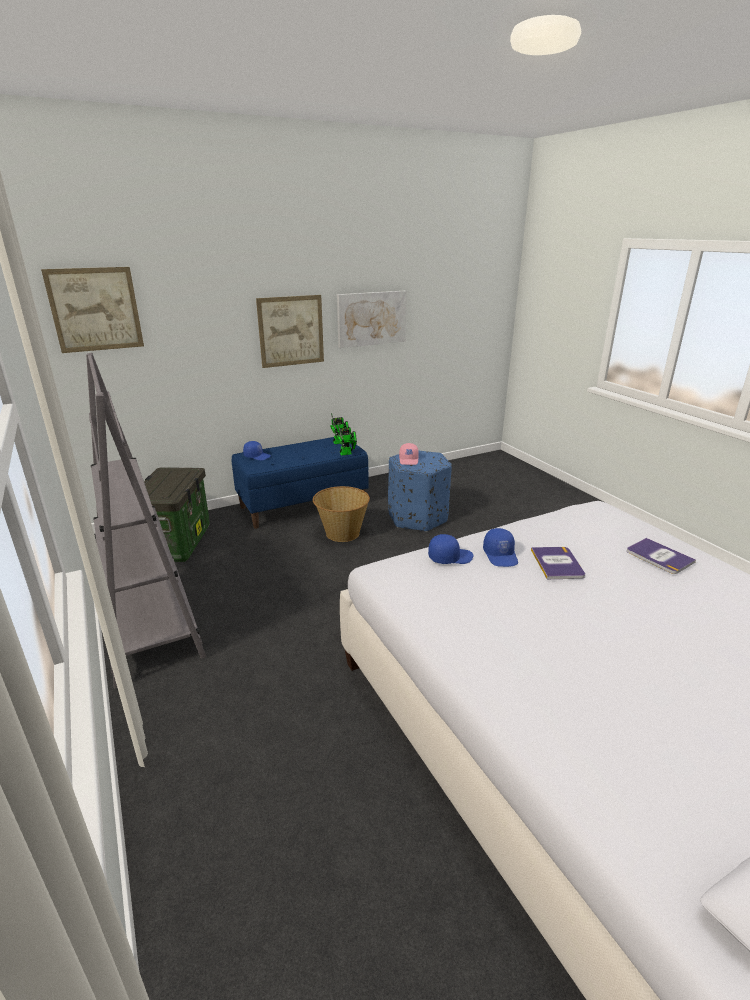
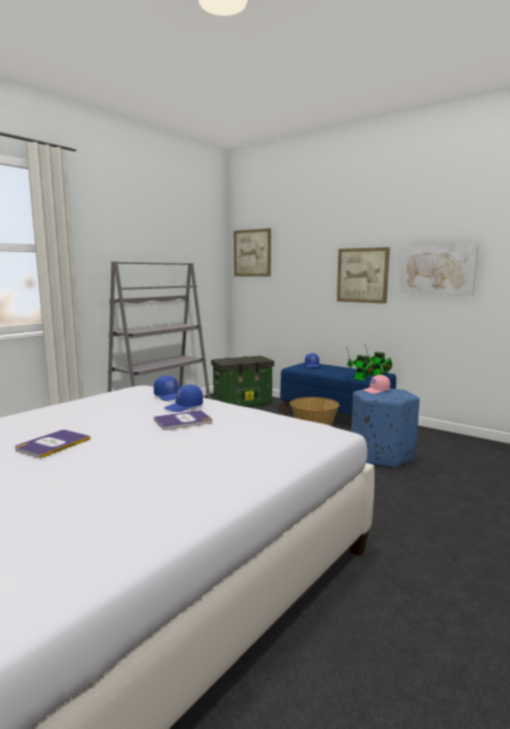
camera: 65 degrees right, 15 degrees down
(659, 556) = (230, 453): book -> book (53, 444)

